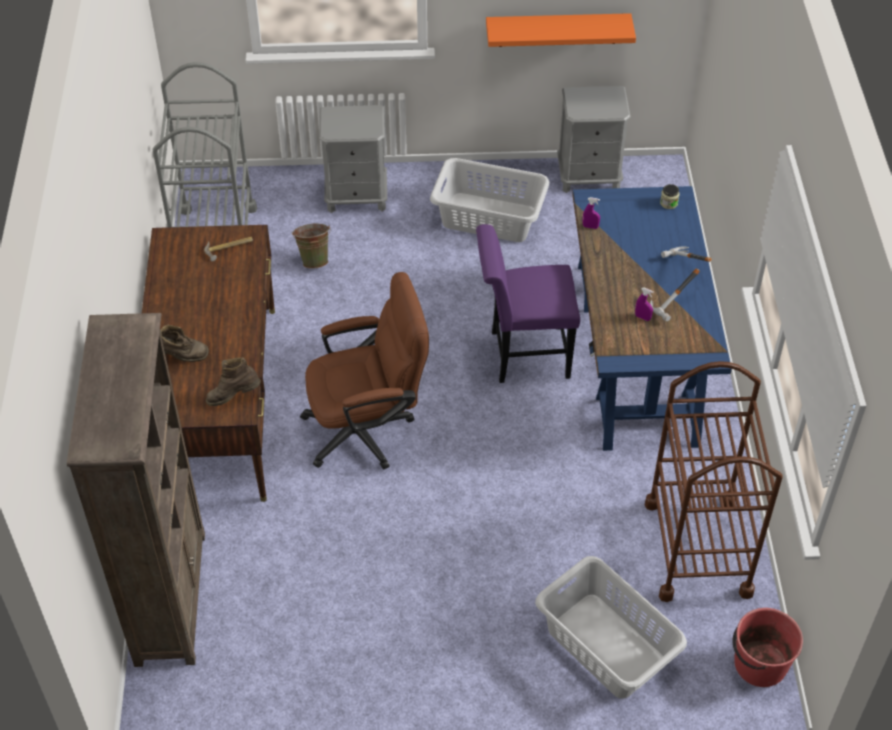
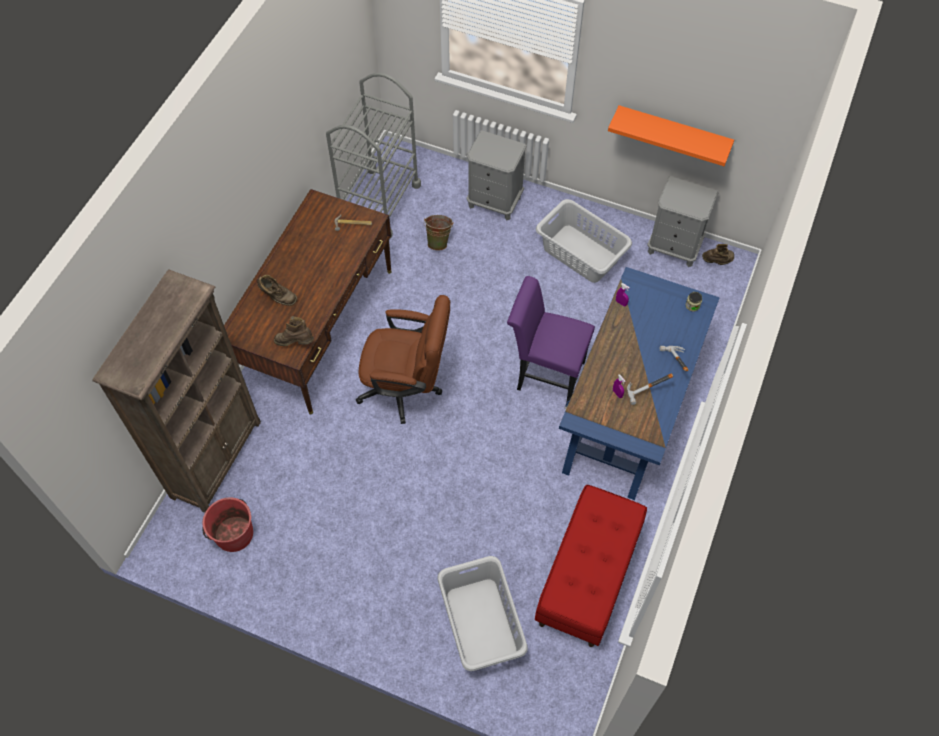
camera: 25 degrees right, 10 degrees up
(644, 176) = (717, 262): none -> brown boot
(698, 548) = (588, 578): brown cart -> red bench
(759, 664) = (581, 686): red bucket -> red bucket (233, 534)

